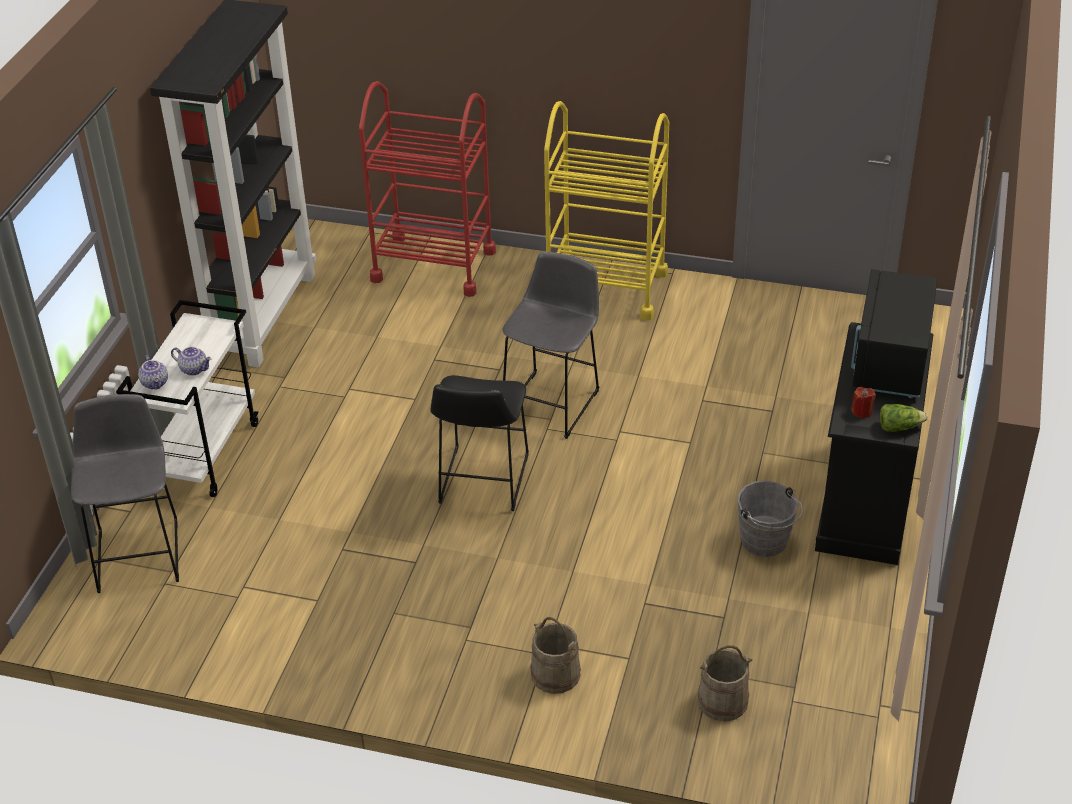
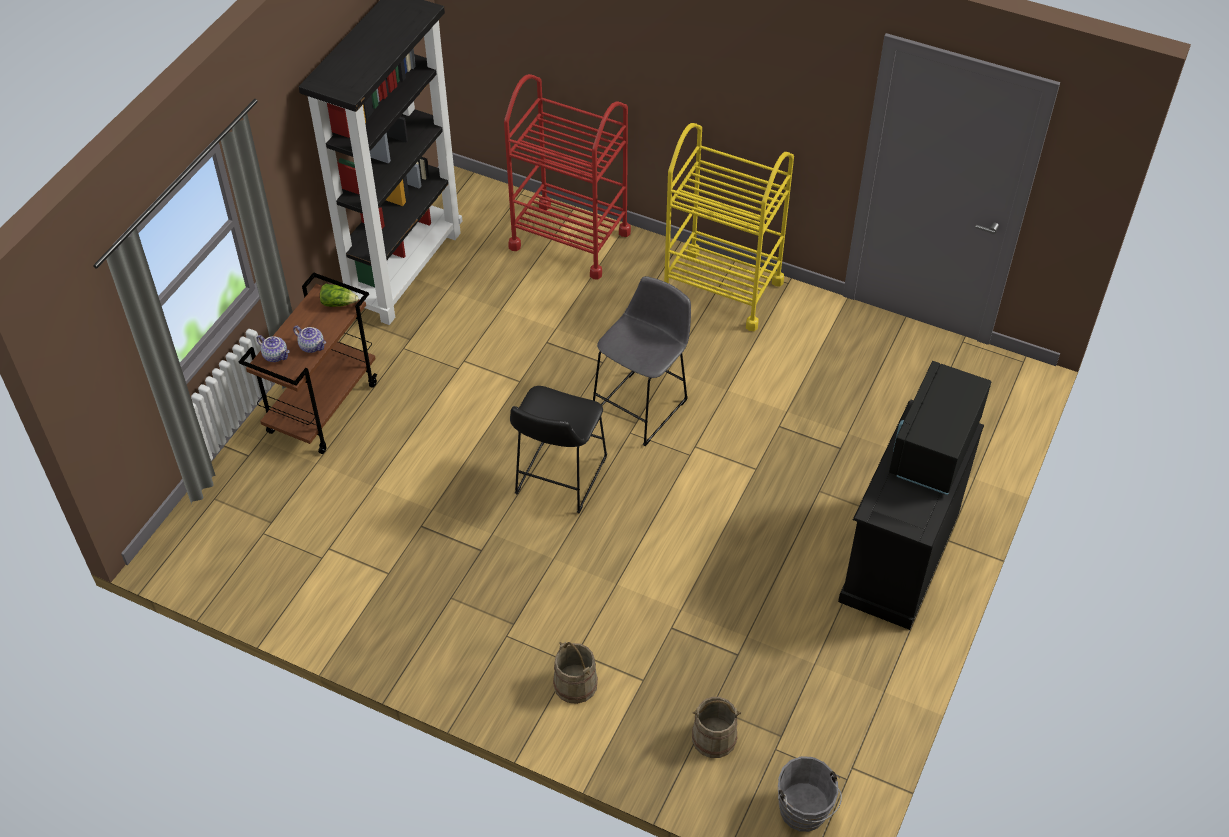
camera: 10 degrees right, 10 degrees up
(139, 551) = (248, 497): grey stool -> none
(155, 383) = (276, 355): teapot -> teapot turned 45 degrees counterclockwise
(204, 453) = (323, 407): white cart -> brown cart
(766, 543) = (796, 585): grey bucket -> grey bucket (804, 813)
(862, 411) = (891, 499): red candle -> none
(899, 427) = (920, 522): lettuce -> lettuce (338, 303)

